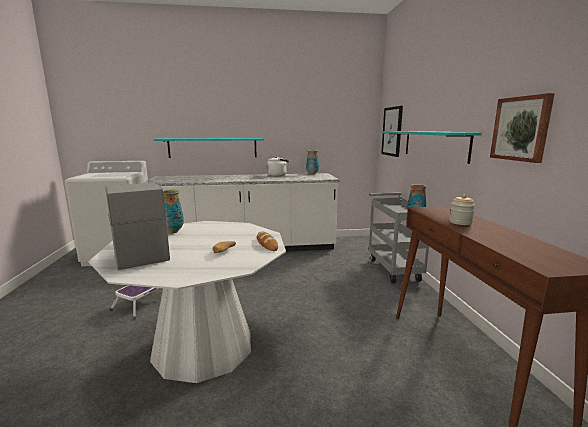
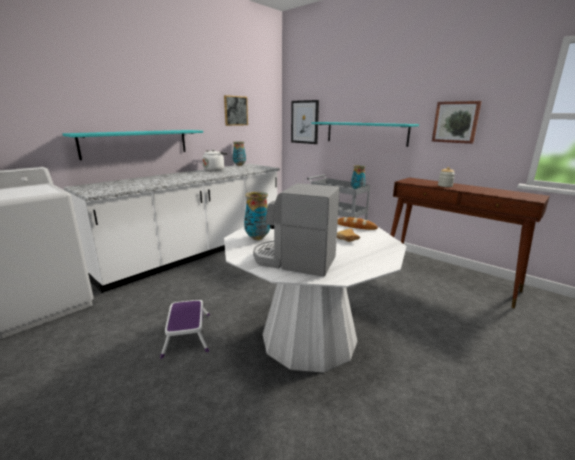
camera: 40 degrees left, 5 degrees up
(315, 120) = (235, 110): none -> picture

